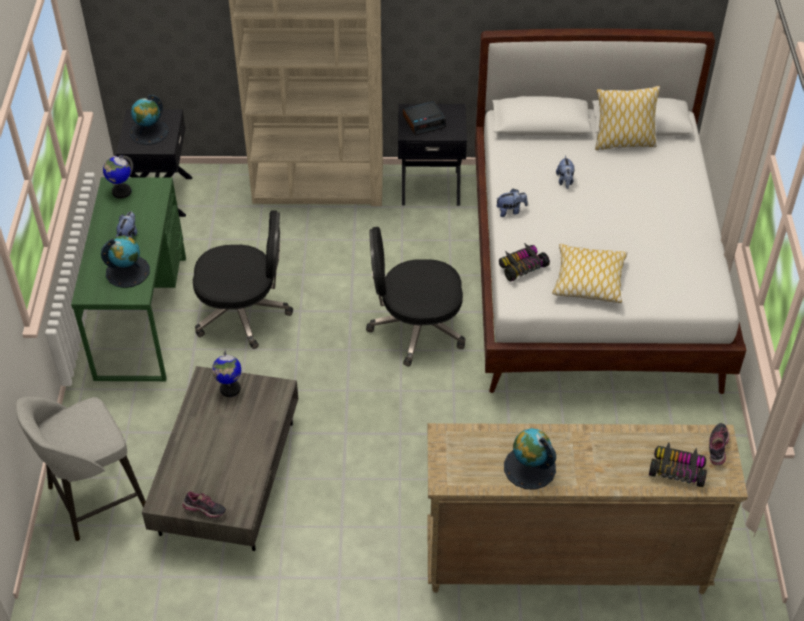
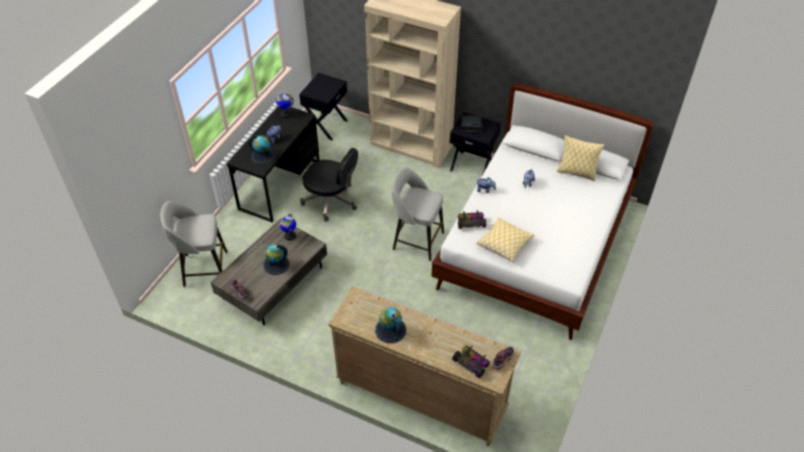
camera: 25 degrees right, 0 degrees up
(142, 316) = (280, 185): green desk -> black desk
(149, 132) = (322, 88): globe -> globe (276, 264)
(416, 328) = (416, 240): black office chair -> grey stool

